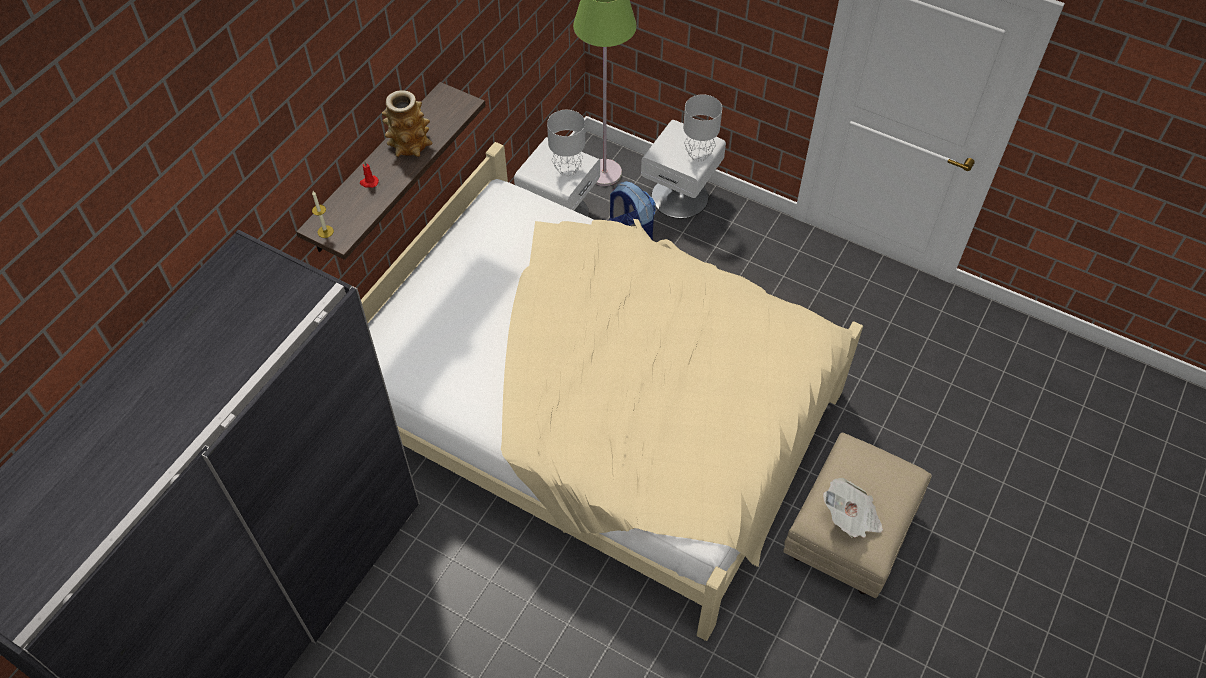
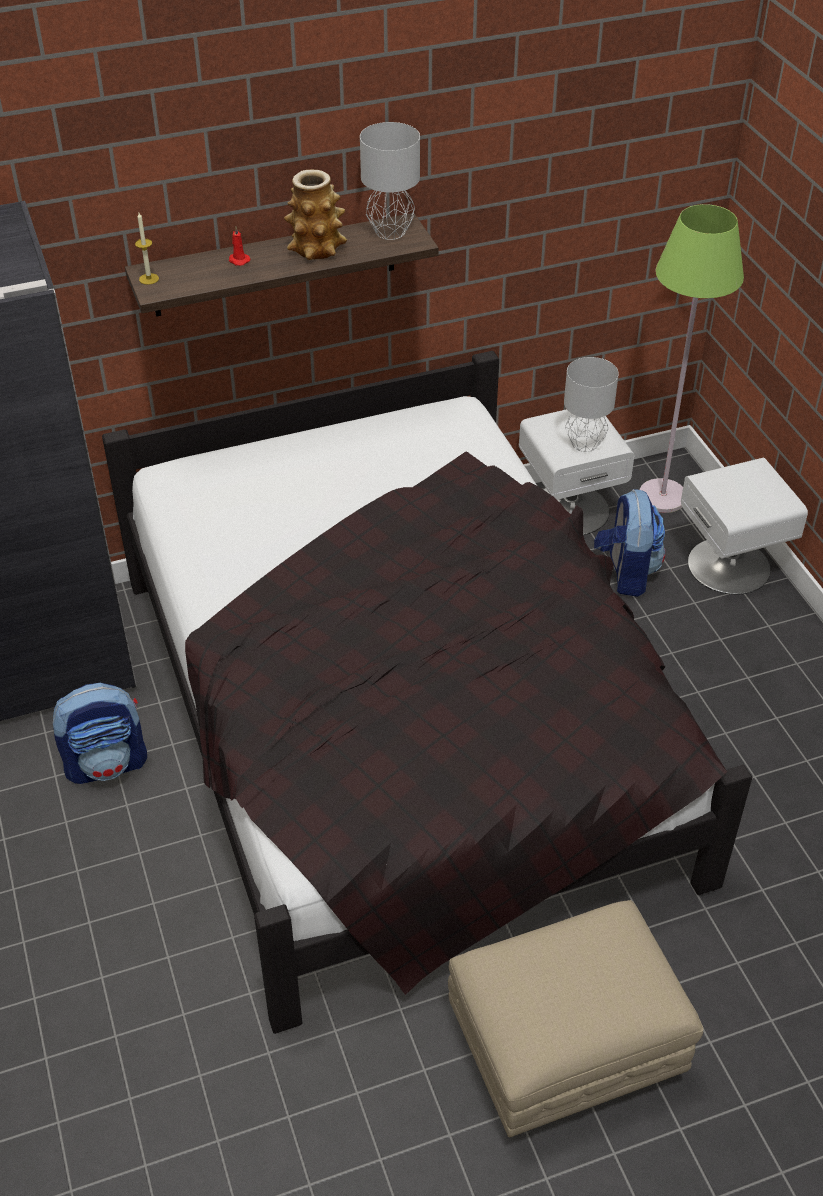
camera: 40 degrees right, 10 degrees down
(451, 564) = (107, 764): none -> backpack
(598, 416) = (402, 724): beige bed -> black bed
(698, 155) = (757, 507): grey table lamp -> grey table lamp (389, 232)
(850, 517) = (529, 991): newspaper -> none

